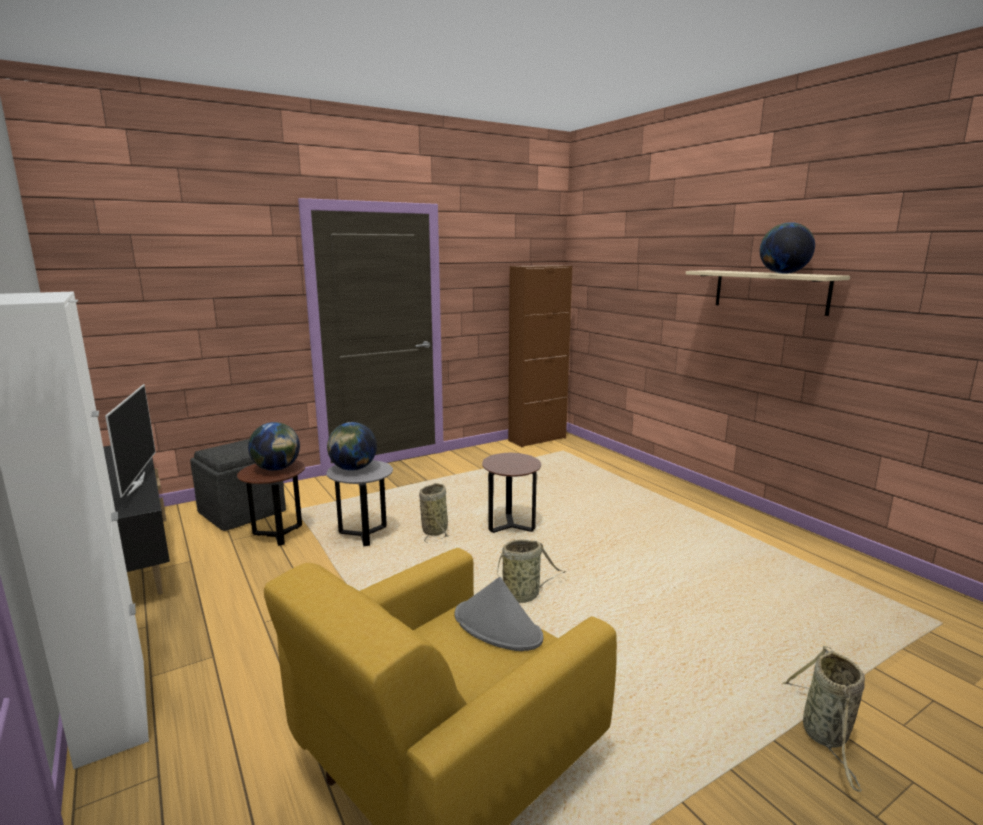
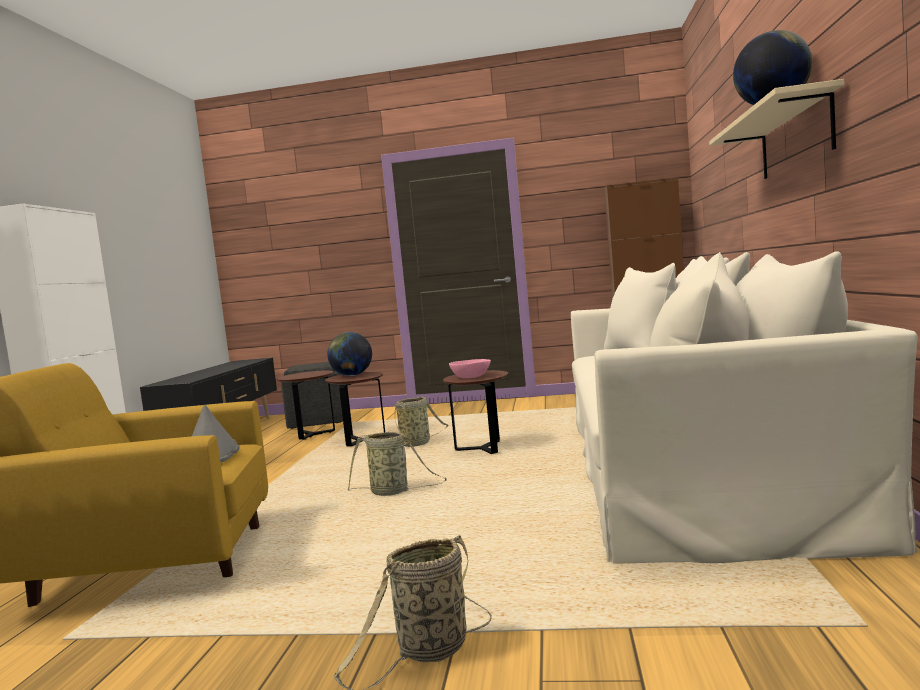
camera: 40 degrees right, 10 degrees down
(135, 483) = (211, 373): television -> none
(277, 469) = (309, 374): globe -> none
(364, 535) = (361, 441): grey side table -> brown side table
(512, 465) = (470, 377): none -> pink bowl
(681, 517) = (686, 463): none -> beige sofa

